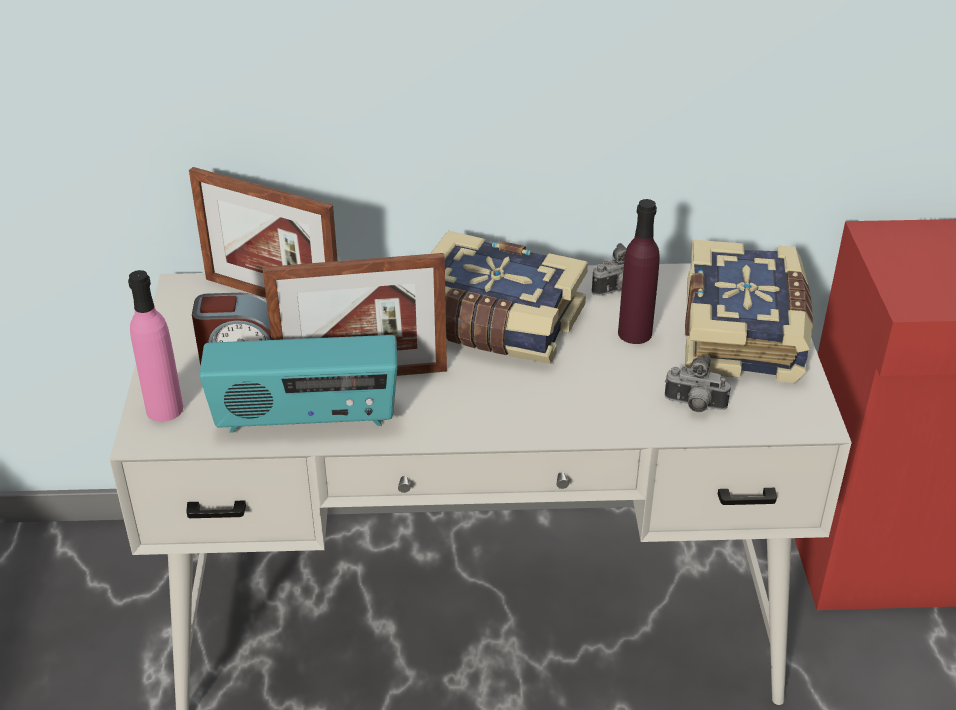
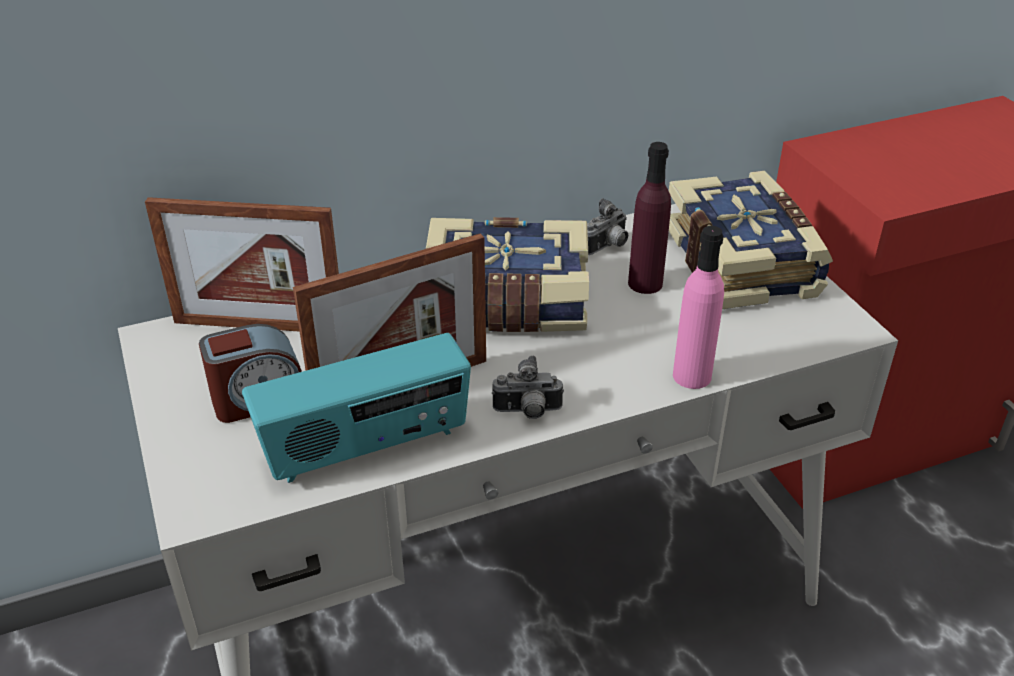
camera: 20 degrees left, 0 degrees up
(164, 409) = (199, 475): pink bottle -> pink bottle (692, 376)
(694, 406) = (742, 340): camera -> camera (527, 412)

